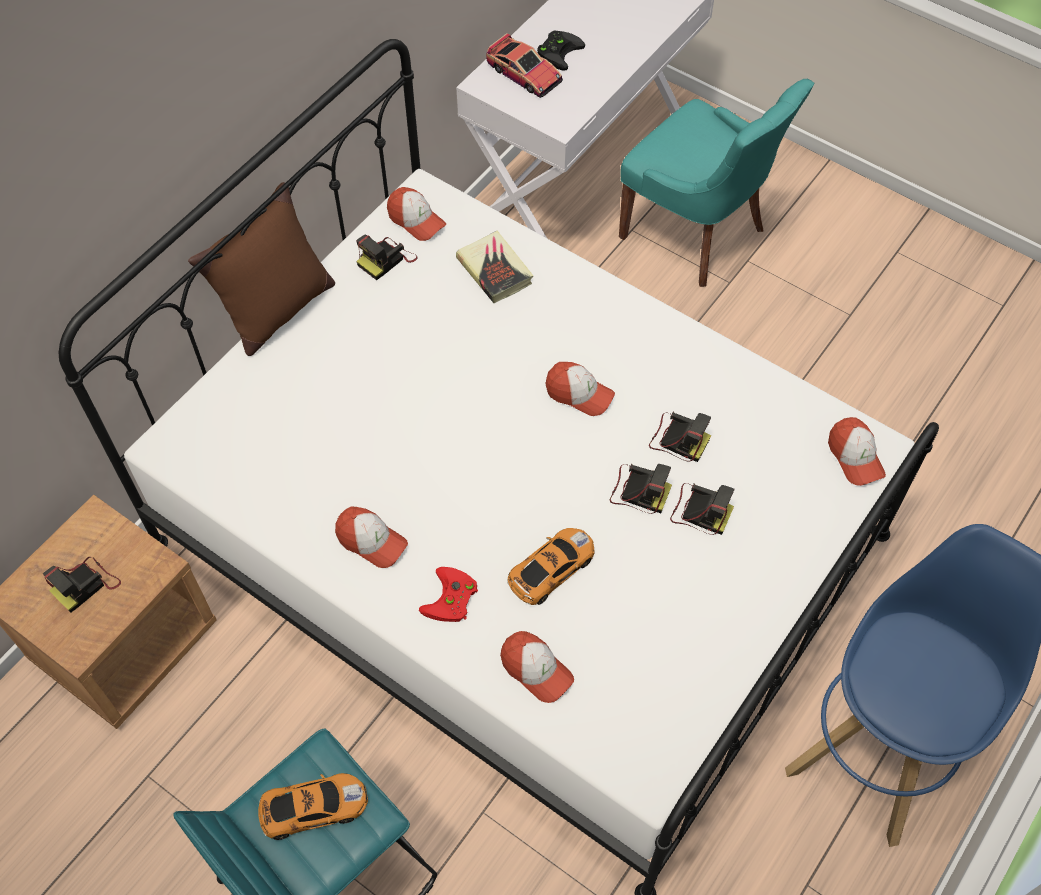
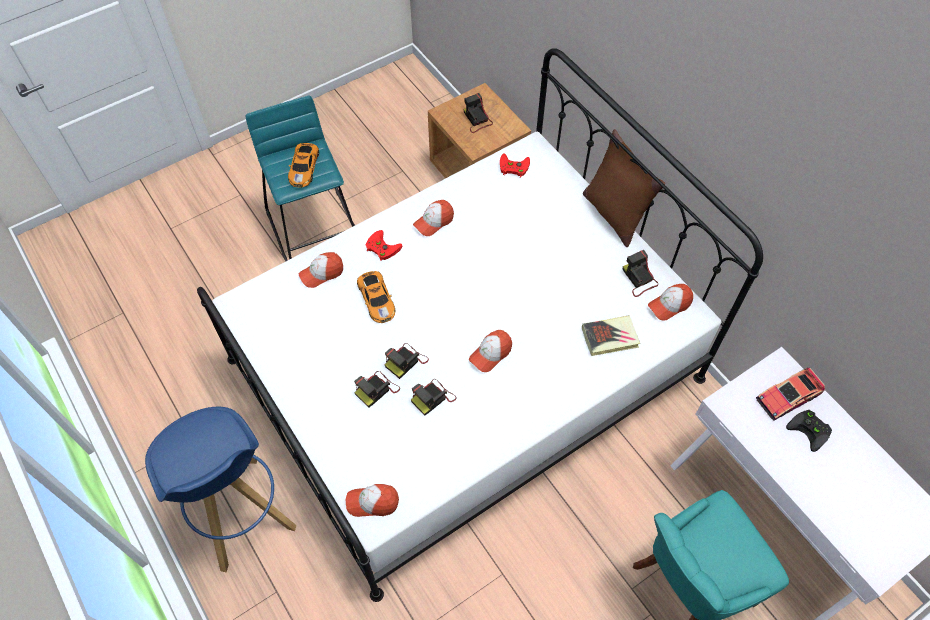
camera: 110 degrees right, 0 degrees up
(219, 464) = (512, 167): none -> red game controller

